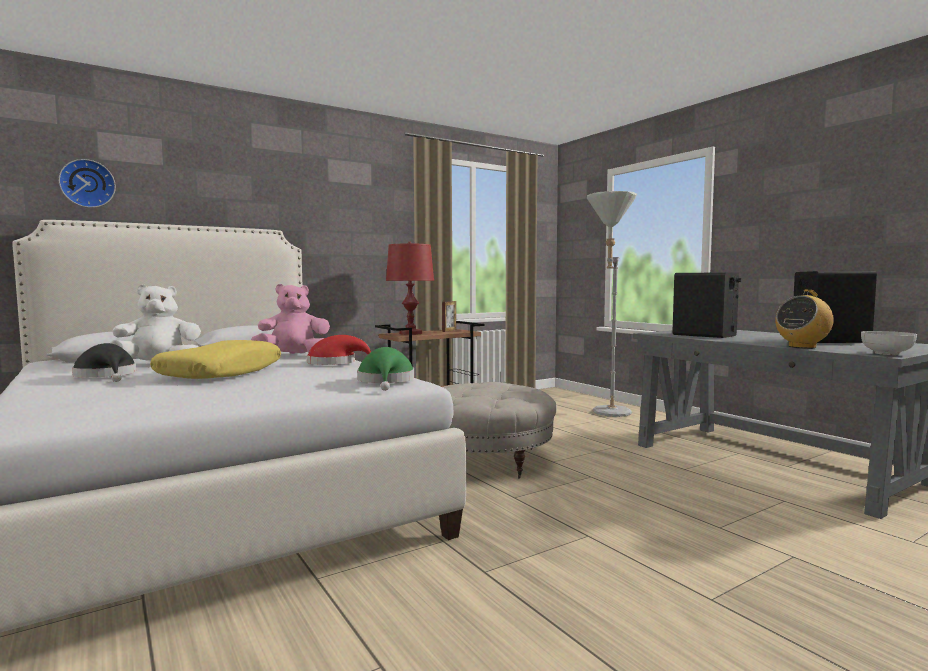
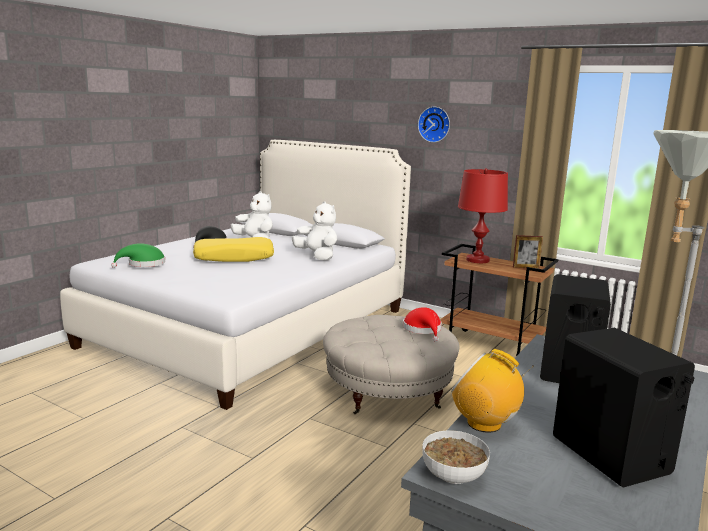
camera: 65 degrees right, 10 degrees up
(87, 184) = (297, 115): wall clock -> wall clock (434, 124)
(294, 356) = (317, 256): pink plush toy -> white plush toy
(336, 363) = (293, 270): red hat -> red hat (423, 330)
(386, 381) = (230, 292): green hat -> green hat (143, 264)

